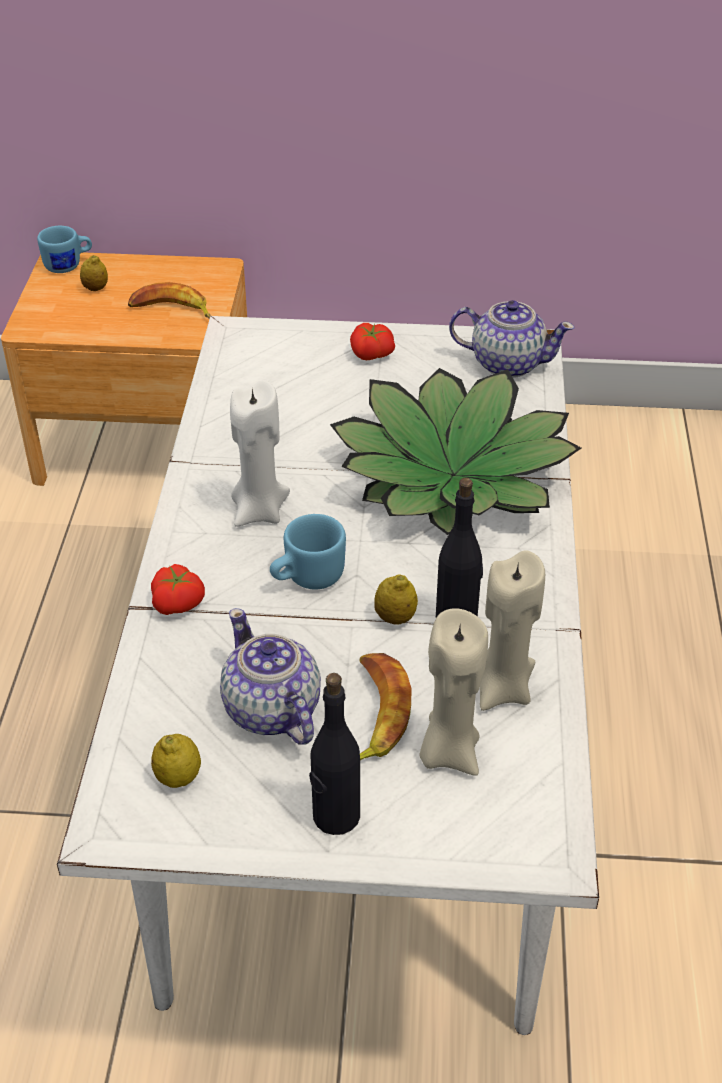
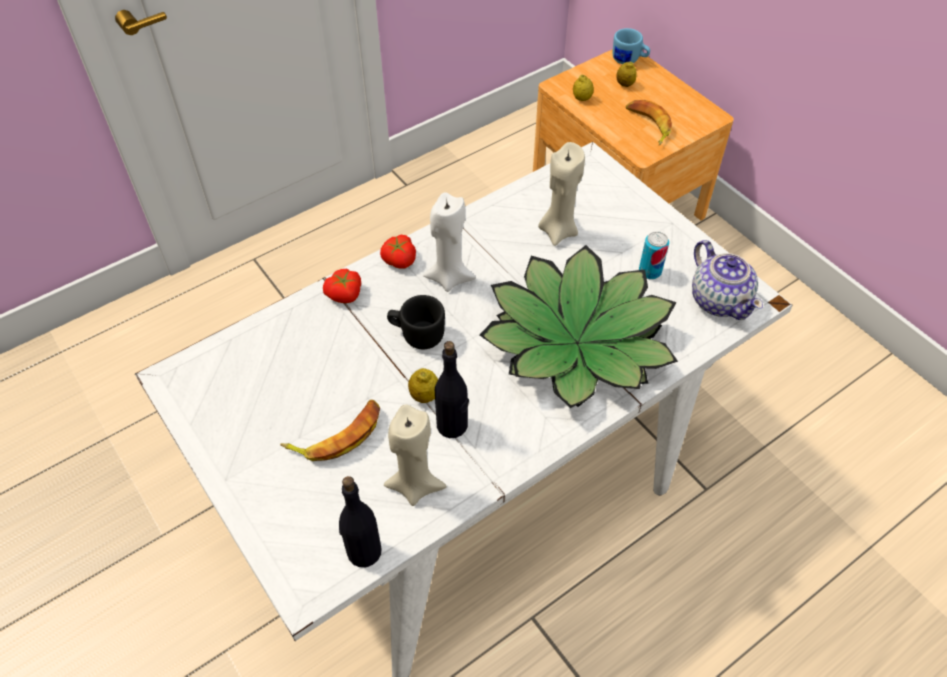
camera: 50 degrees right, 10 degrees up
(178, 778) = (224, 381): lemon -> lemon (582, 99)
(271, 711) = (302, 388): teapot -> none
(306, 578) = (417, 334): blue mug -> black mug
(335, 816) = (251, 467): black bottle -> black bottle (363, 551)
(371, 355) = (644, 231): tomato -> tomato (398, 260)
(423, 381) = (650, 271): none -> can
(448, 752) = (341, 489): beige candle -> beige candle (558, 231)

